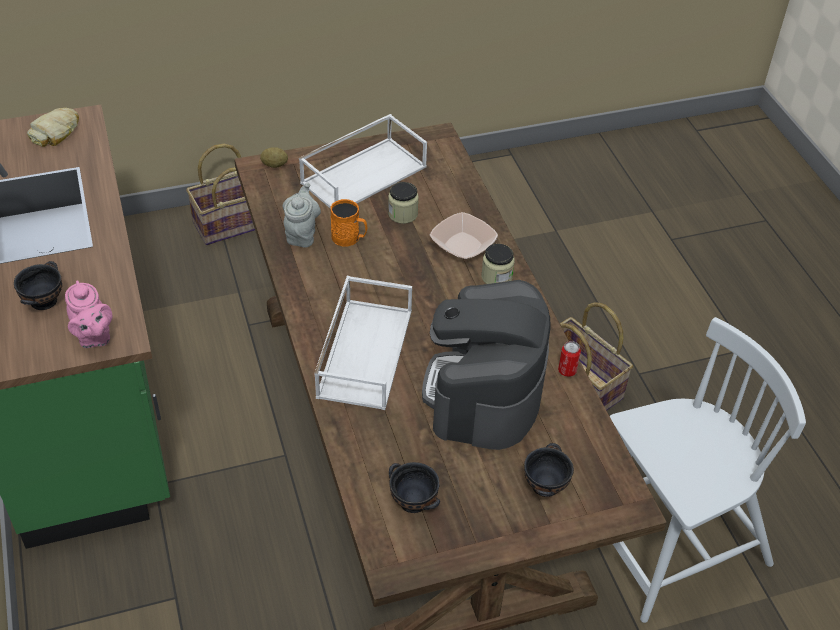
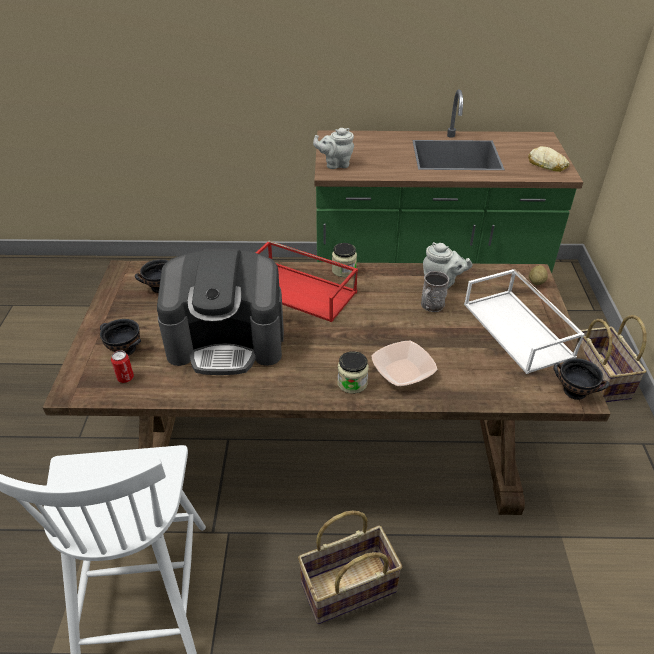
camera: 110 degrees right, 5 degrees down
(45, 300) = (374, 153): black bowl -> black bowl (575, 392)
(93, 337) = (335, 164): pink teapot -> grey teapot
(349, 238) = (430, 306): orange mug -> grey mug
(364, 352) = (301, 290): white tray -> red tray
(403, 214) = (455, 343): jar -> jar (344, 270)
(484, 392) = (227, 341): coffee machine -> coffee machine turned 150 degrees clockwise
(567, 371) = (220, 396): can -> can (125, 378)

